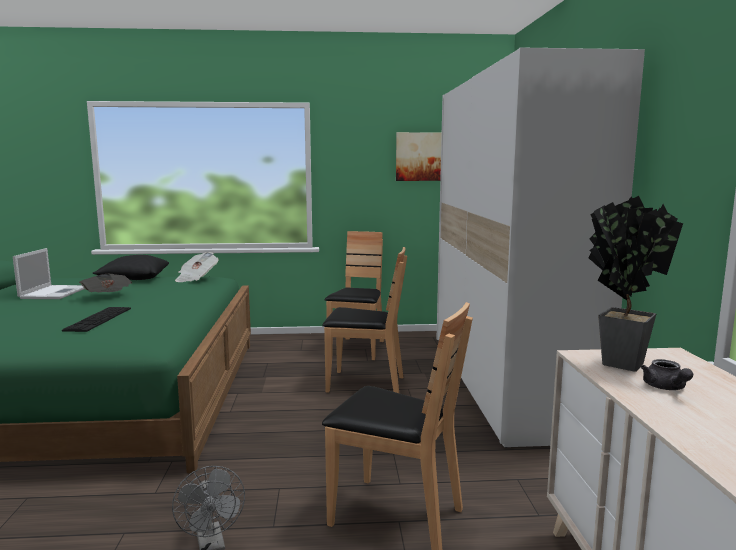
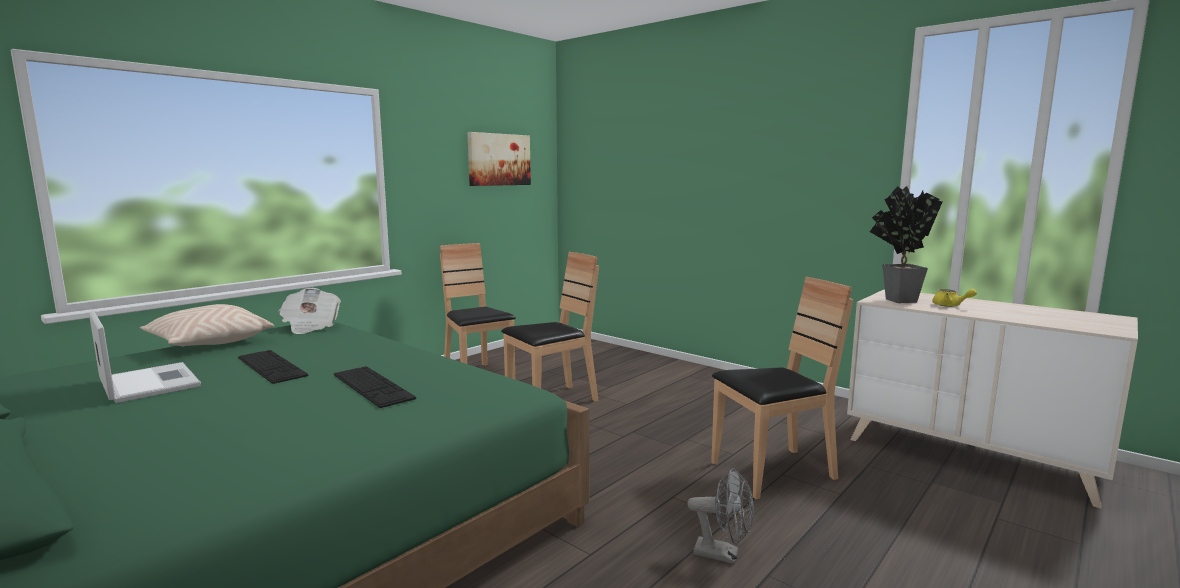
camera: 45 degrees left, 0 degrees up
(108, 296) = (271, 366): newspaper -> keyboard
(134, 279) = (209, 344): black pillow -> beige pillow
(503, 382) = (644, 367): white wardrobe -> none
(666, 388) = (950, 306): grey teapot -> yellow teapot

